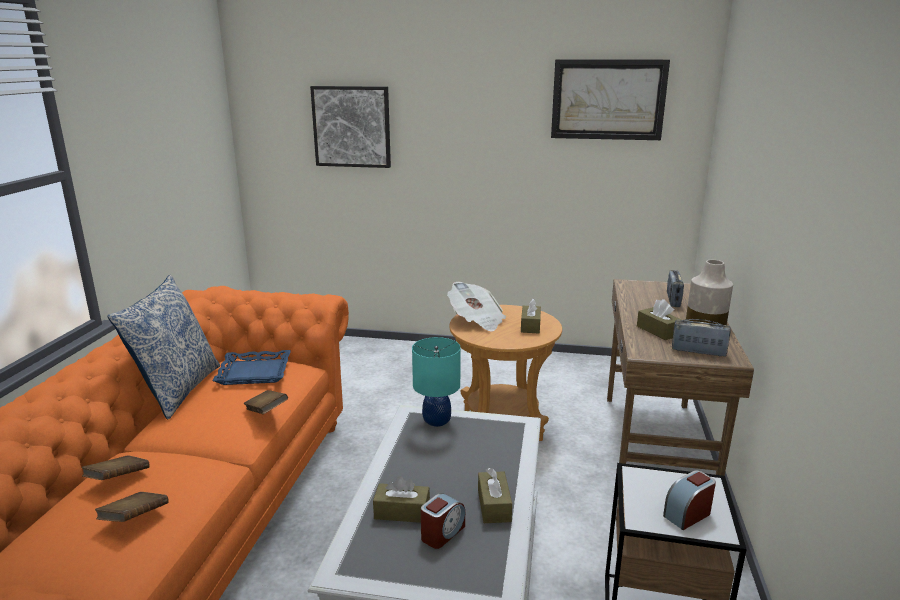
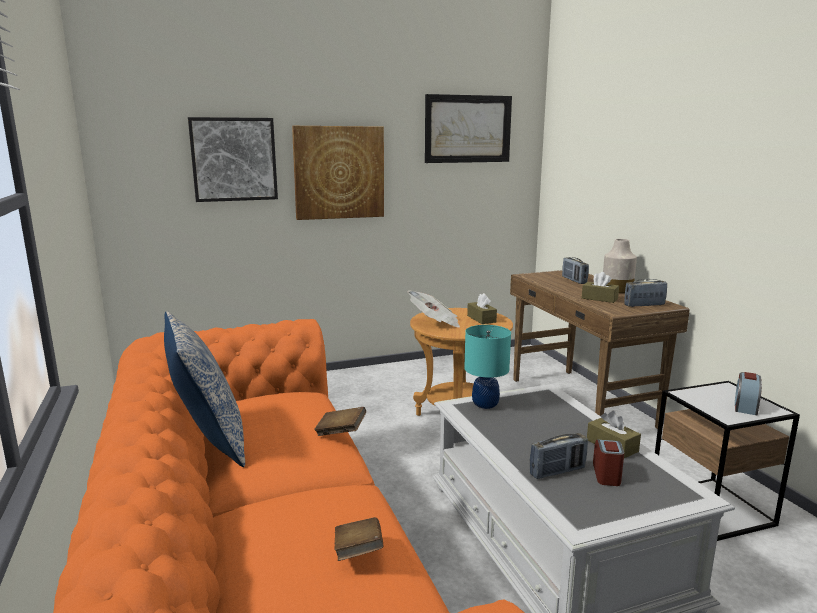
camera: 30 degrees left, 5 degrees down
(118, 479) = (280, 529): brown book -> none
(254, 373) = (275, 406): blue tray -> none
(402, 512) = (557, 471): brown tissue box -> radio
(453, 144) = (339, 172): none -> picture

